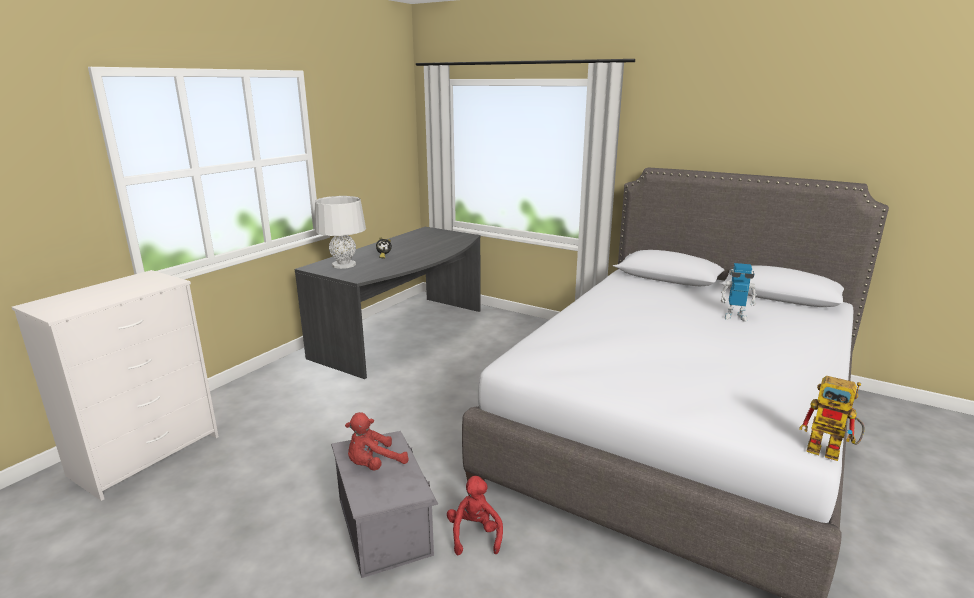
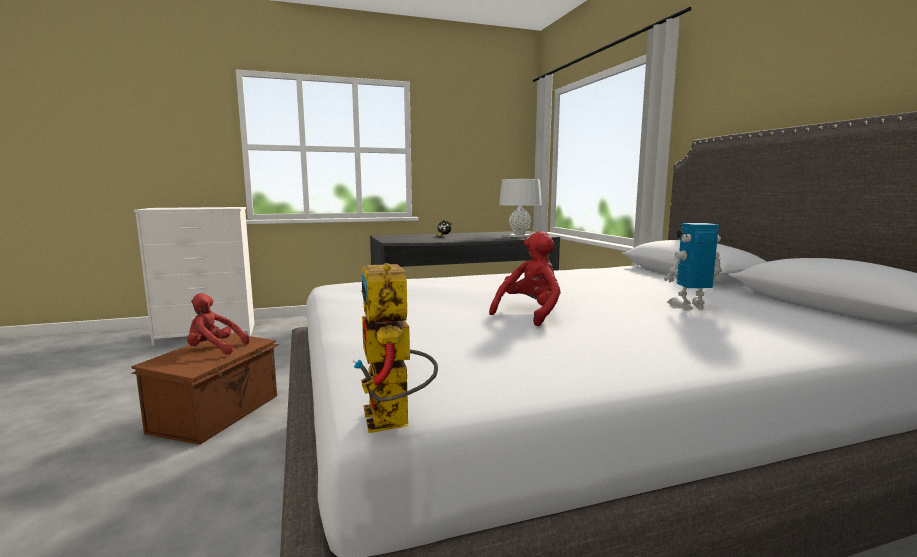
camera: 40 degrees right, 10 degrees down
(343, 265) = (403, 237): grey table lamp -> grey table lamp (519, 236)
(385, 525) = (218, 413): grey storage box -> brown storage box
(474, 534) = (246, 447): red plush toy -> red plush toy (530, 313)
(735, 316) = (689, 306): toy robot -> toy robot turned 120 degrees clockwise

